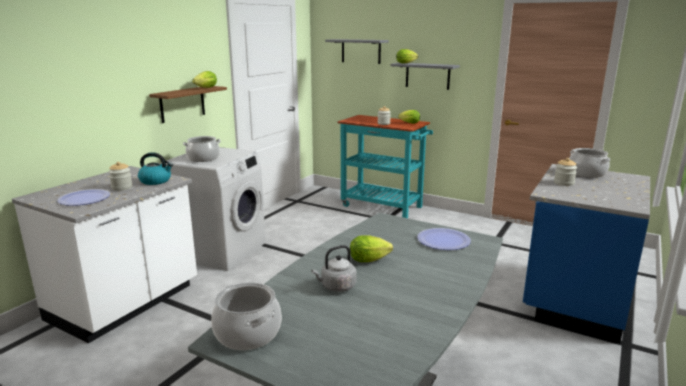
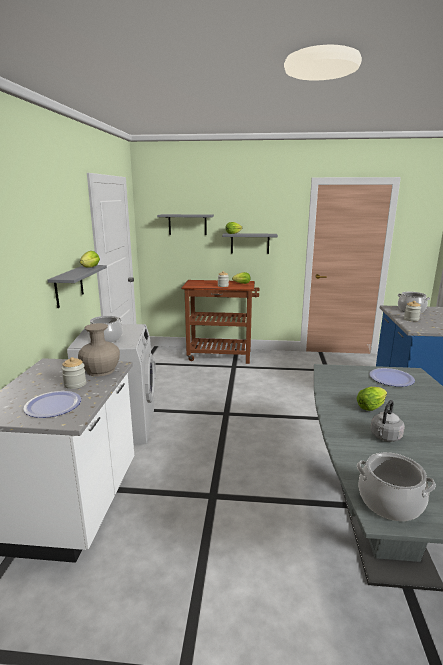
camera: 25 degrees left, 0 degrees up
(156, 181) = (100, 370): kettle -> beige vase
(182, 104) = (69, 286): brown shelf -> grey shelf
(383, 207) = (221, 356): turquoise cart -> brown cart

